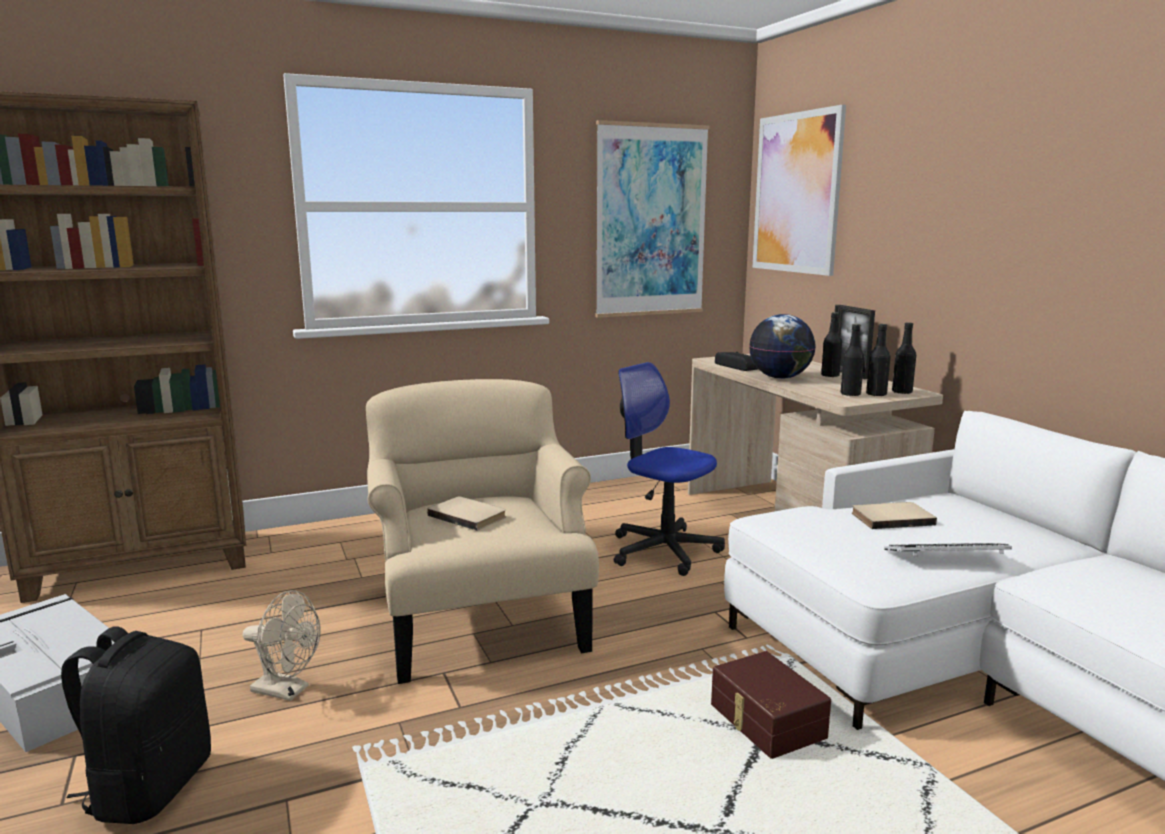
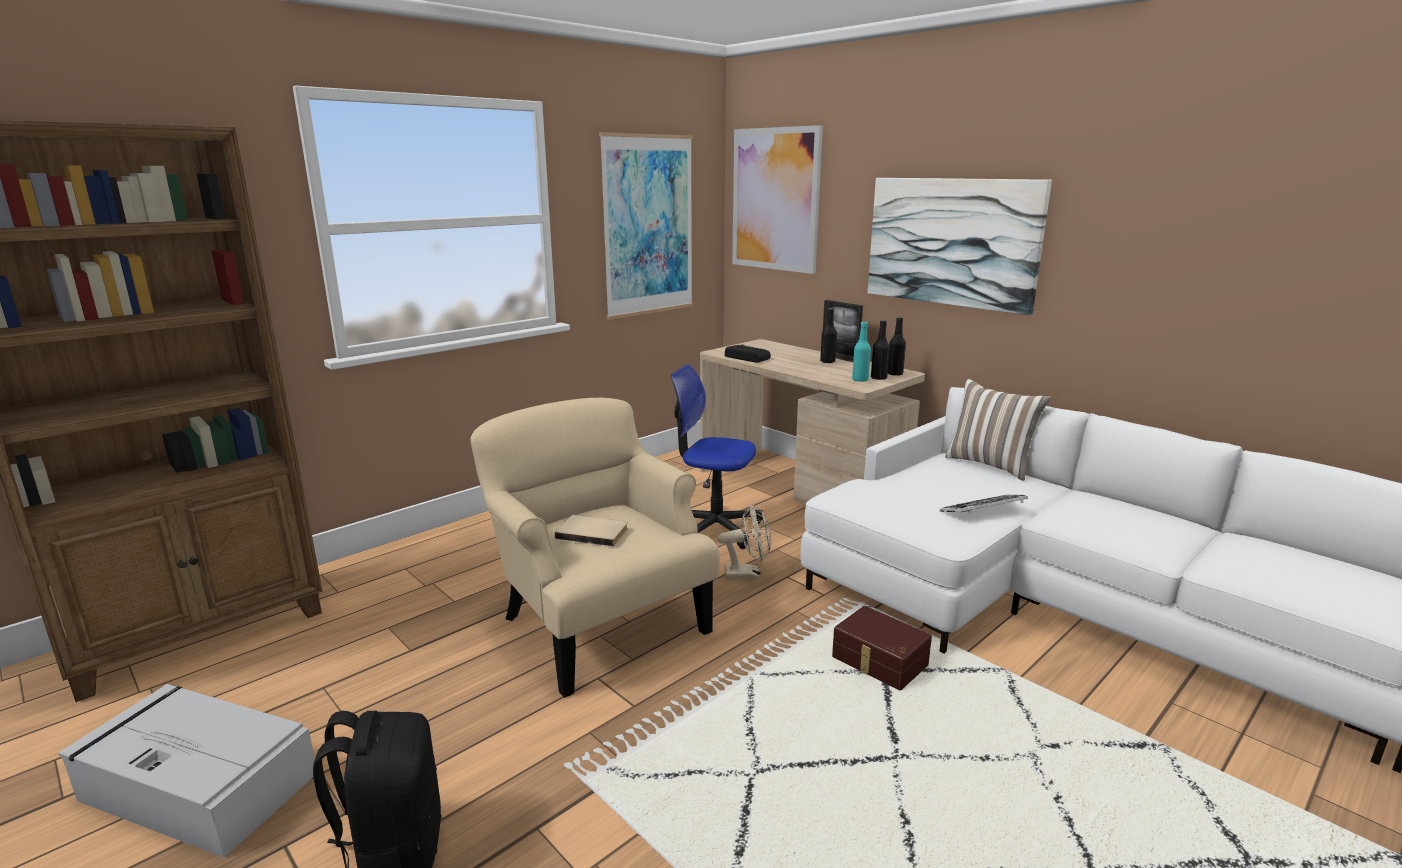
camera: 20 degrees left, 5 degrees up
(287, 691) = (462, 728): beige fan -> beige fan (748, 573)
(780, 378) = (792, 367): globe -> none
(850, 394) = (860, 380): black bottle -> turquoise bottle
(891, 518) = (924, 482): beige book -> none
(980, 231) = (952, 242): none -> picture
(1001, 511) = (990, 464): none -> pillow

